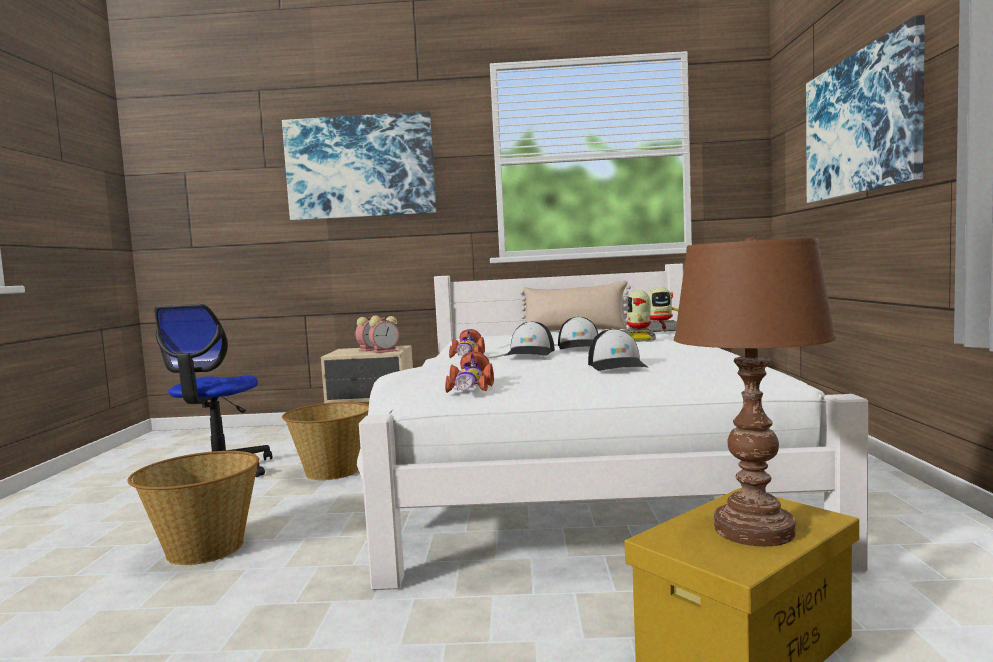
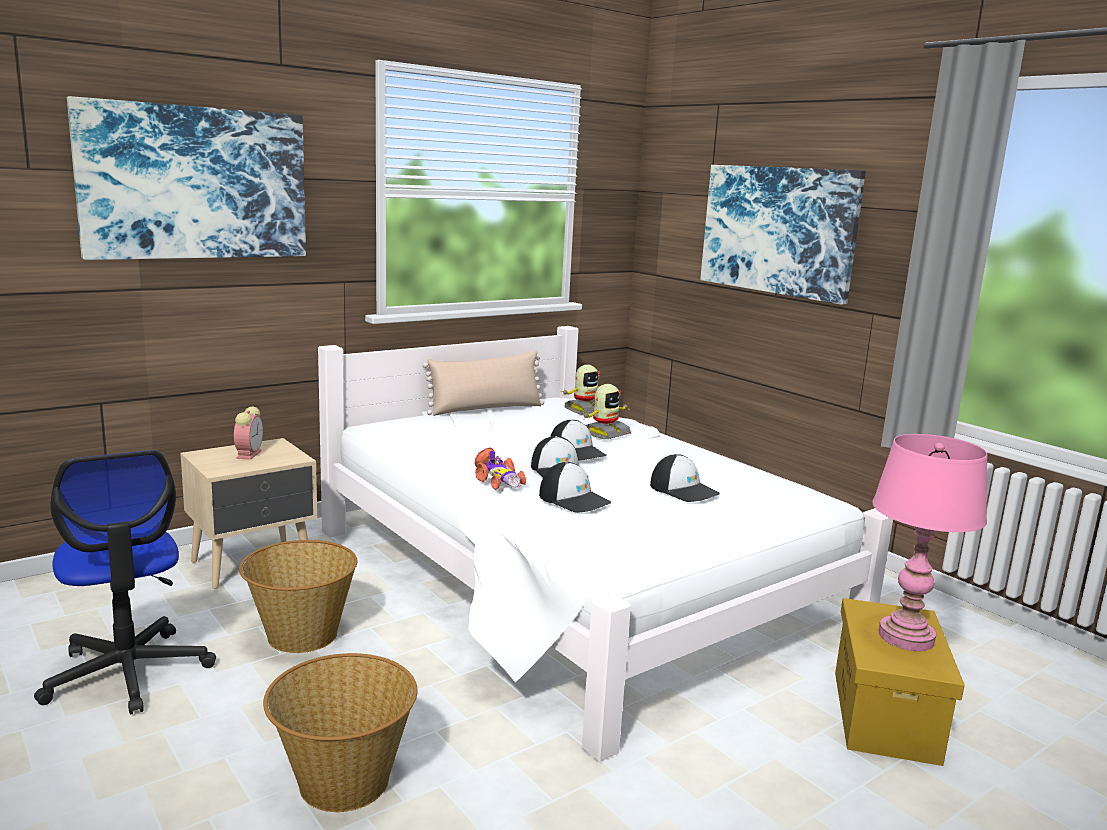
camera: 40 degrees left, 10 degrees up
(385, 351) = (283, 457): alarm clock -> none
(471, 387) = (634, 545): toy car -> none
(496, 364) = (574, 499): none -> cap
(638, 339) = (605, 433): toy robot -> toy robot turned 105 degrees counterclockwise
(754, 530) = (906, 637): brown table lamp -> pink table lamp

